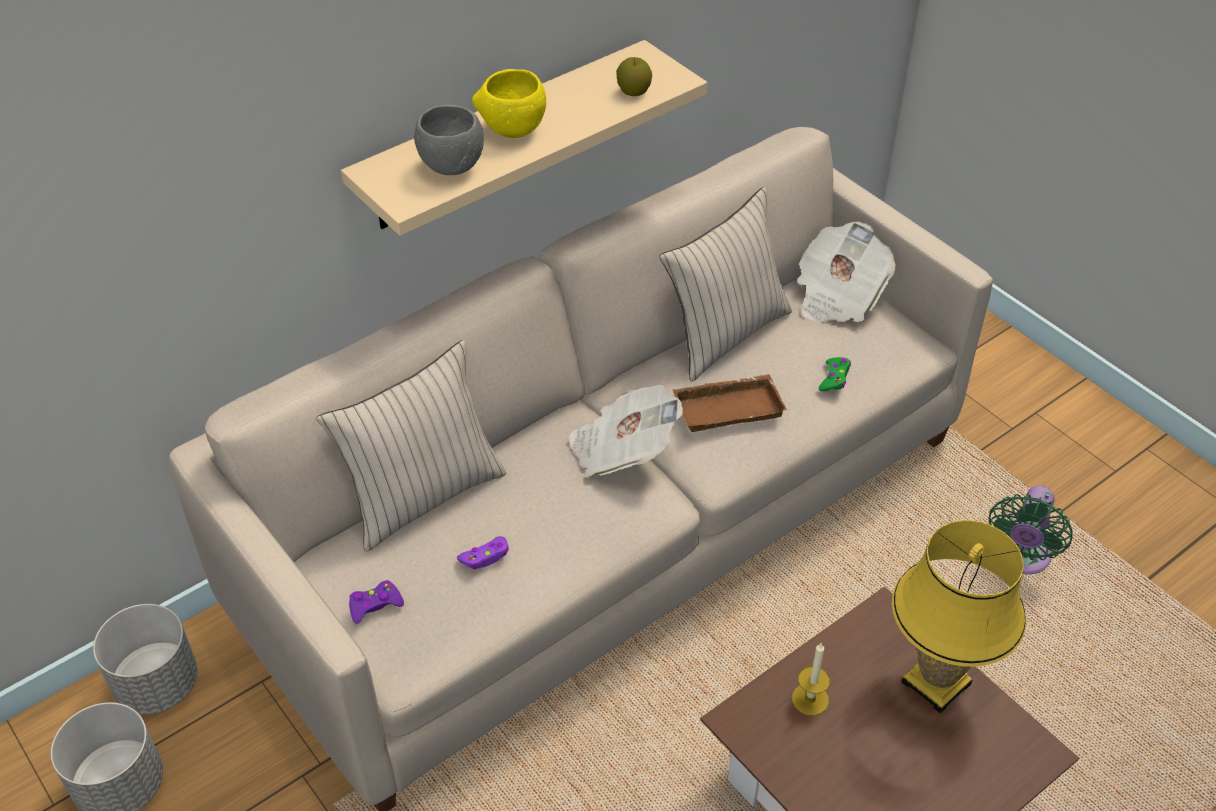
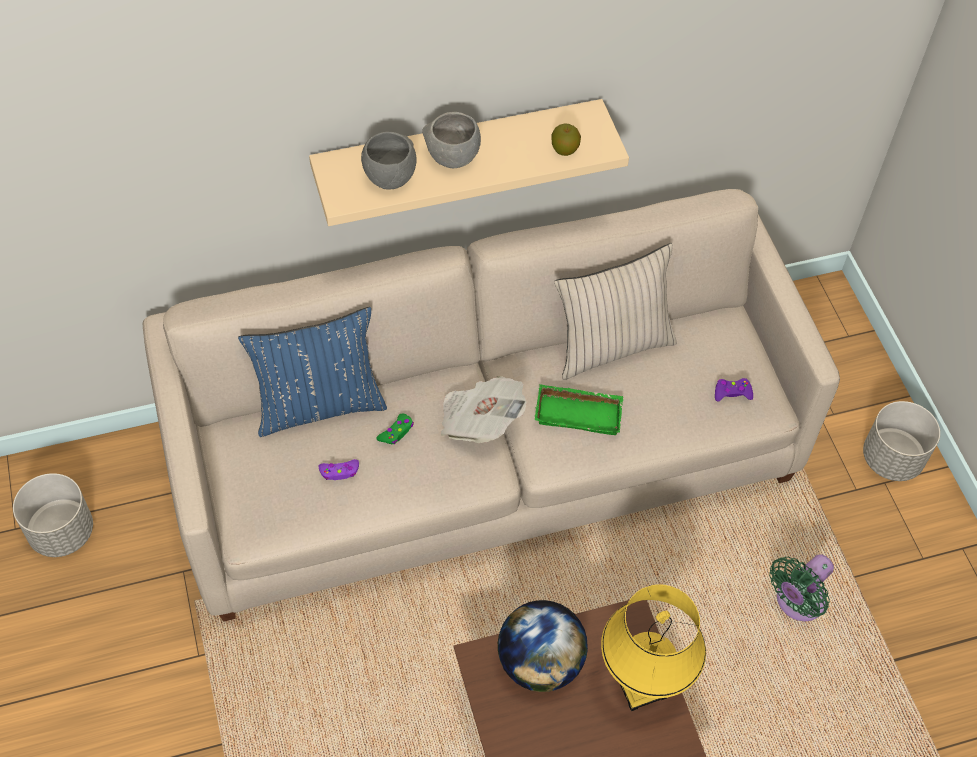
camera: 20 degrees right, 10 degrees up
(157, 684) = (113, 465): grey planter -> grey planter (891, 458)
(375, 605) = (248, 480): purple game controller -> purple game controller (732, 392)
(423, 496) = (319, 406): beige pillow -> blue pillow
(513, 131) = (452, 158): yellow bowl -> grey bowl
(728, 407) = (579, 412): brown tray -> green tray
(810, 699) = (540, 662): candle -> globe
(834, 378) = (678, 416): green game controller -> green game controller (396, 432)
(838, 295) = (723, 341): newspaper -> none

